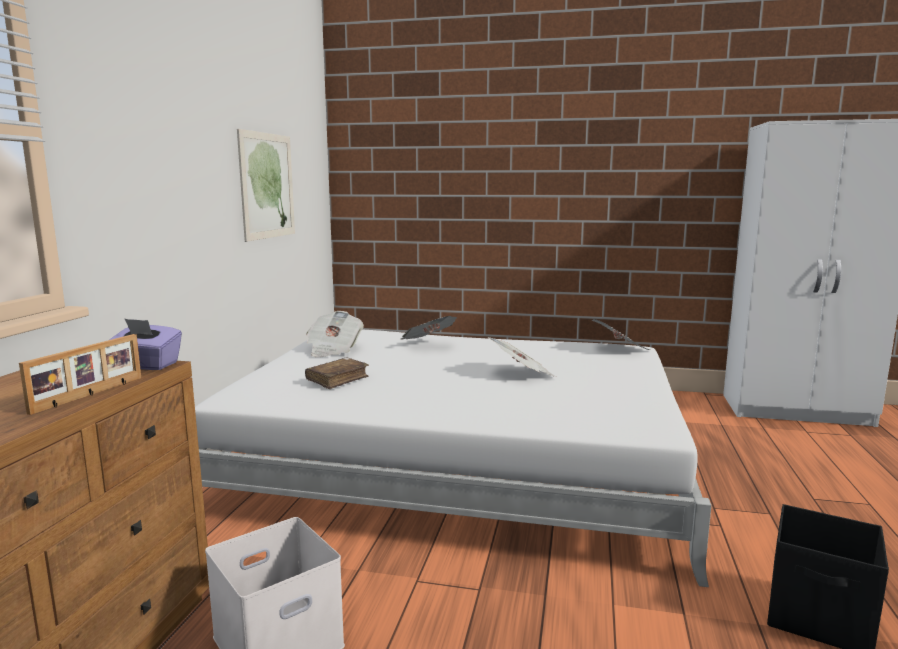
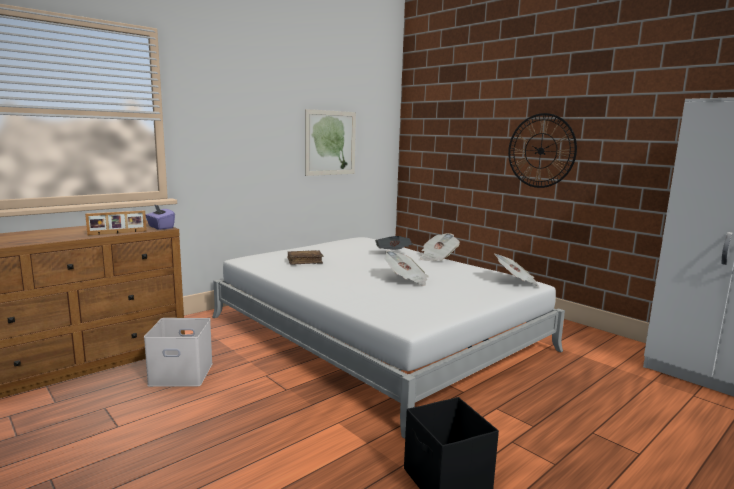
camera: 35 degrees right, 0 degrees up
(333, 350) = (335, 247): newspaper -> newspaper (437, 258)
(560, 186) = (541, 151): none -> wall clock

